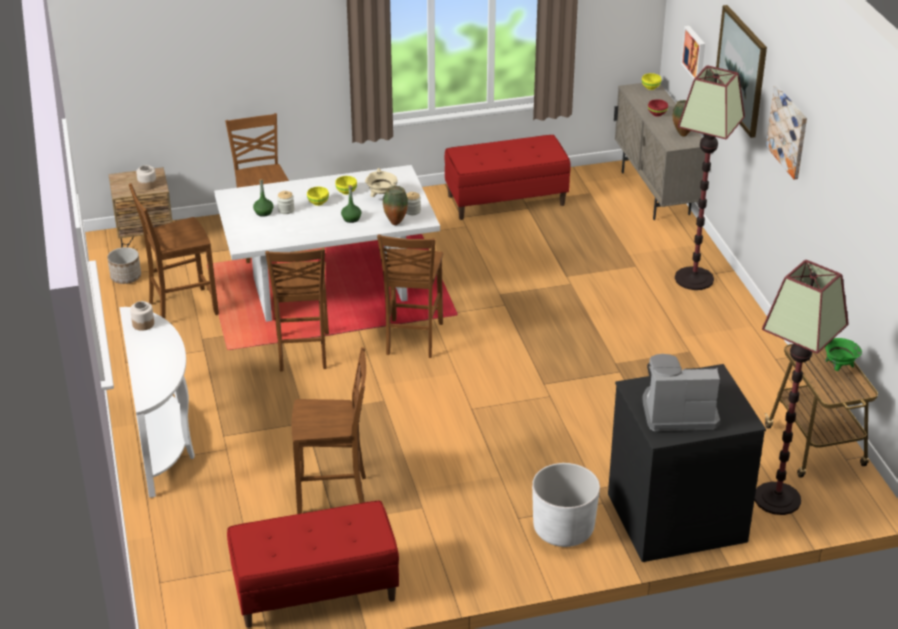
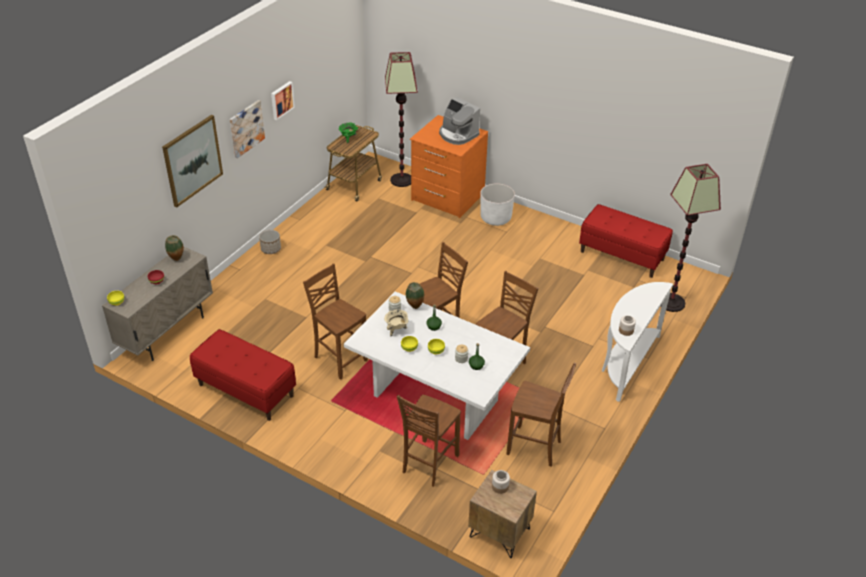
camera: 135 degrees left, 5 degrees up
(126, 277) = (545, 502): planter -> planter (271, 249)
(334, 495) = (571, 286): brown chair -> brown chair (339, 358)
(676, 516) = (447, 197): black dresser -> orange dresser
(694, 279) = (255, 273): floor lamp -> floor lamp (671, 302)
(695, 53) = (138, 223): picture -> picture (281, 100)

